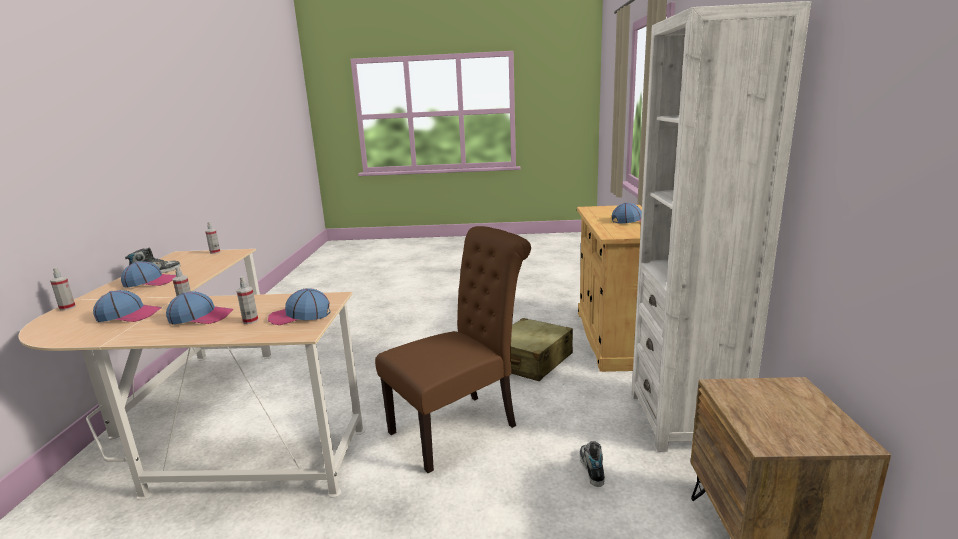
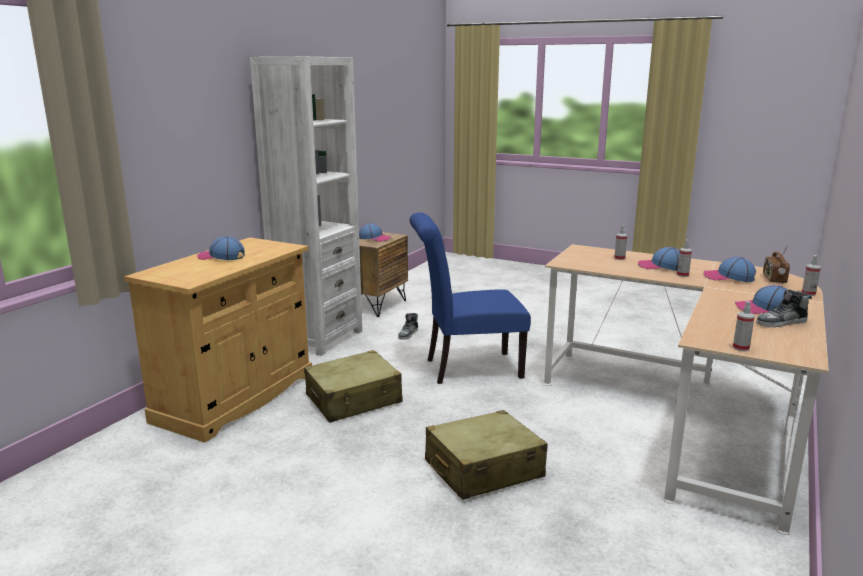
camera: 155 degrees left, 0 degrees up
(70, 322) = (773, 279): none -> radio
(300, 316) = (584, 256): cap -> cap (375, 238)
(392, 343) = (483, 469): none -> beige suitcase
(460, 426) = (467, 368): brown chair -> blue chair

